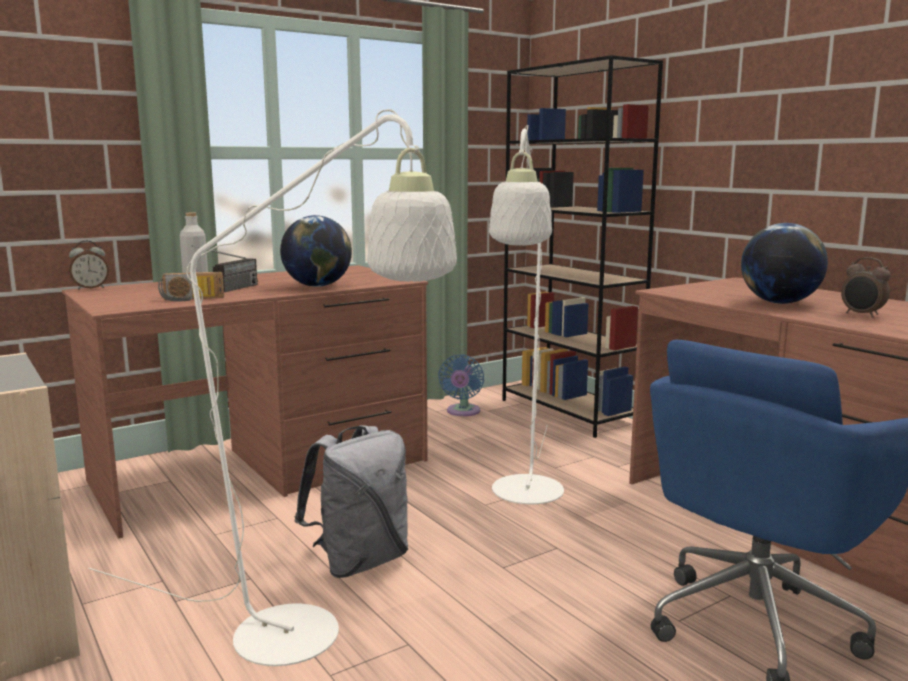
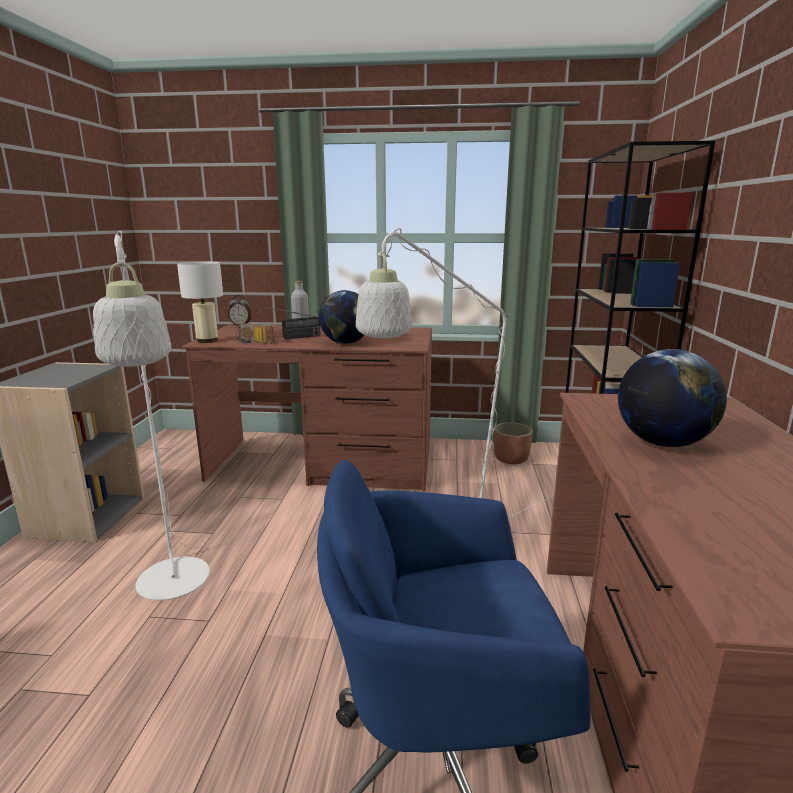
camera: 40 degrees right, 5 degrees up
(113, 306) = (208, 340): none -> white table lamp
(359, 561) = (274, 549): grey backpack -> none
(462, 412) = (511, 459): blue fan -> planter
(862, 315) = (715, 488): alarm clock -> none

